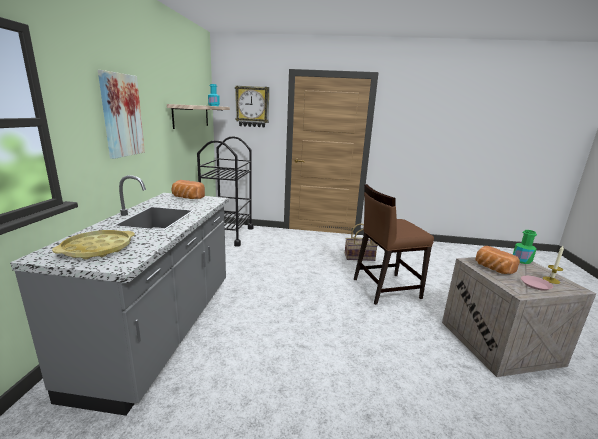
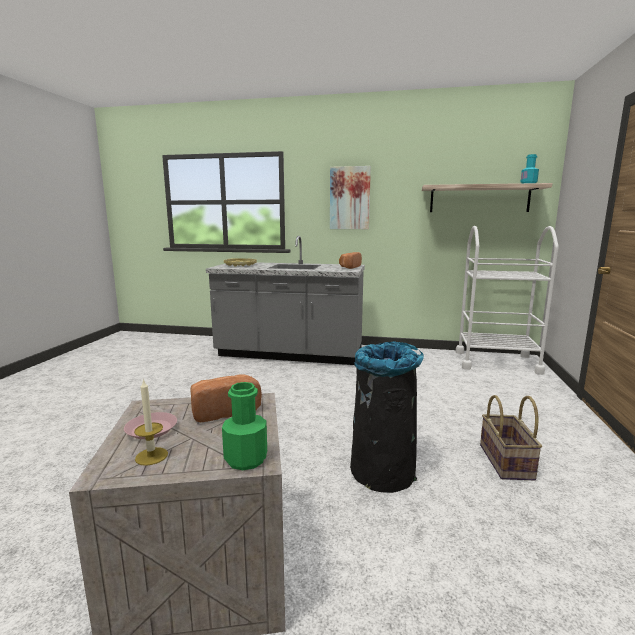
camera: 95 degrees right, 5 degrees down
(228, 235) = (496, 362): black cart -> white cart
(252, 106) = (584, 178): wall clock -> none
(385, 288) = (382, 470): brown chair -> black trash can

